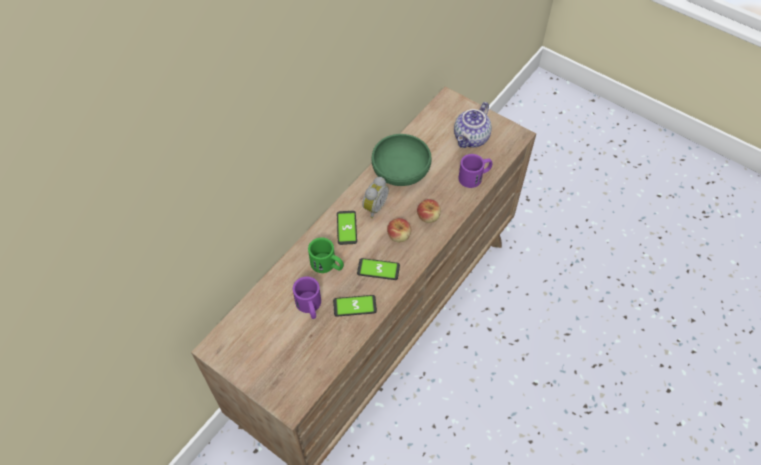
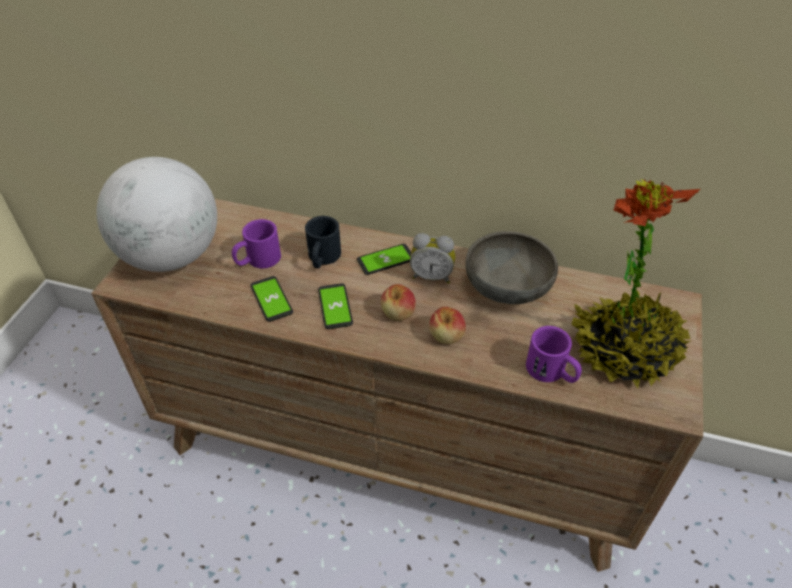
camera: 70 degrees right, 10 degrees down
(276, 365) = (172, 256): none -> globe
(327, 265) = (322, 258): green mug -> black mug
(400, 171) = (507, 286): green bowl -> grey bowl
(471, 138) = (623, 350): teapot -> potted plant

